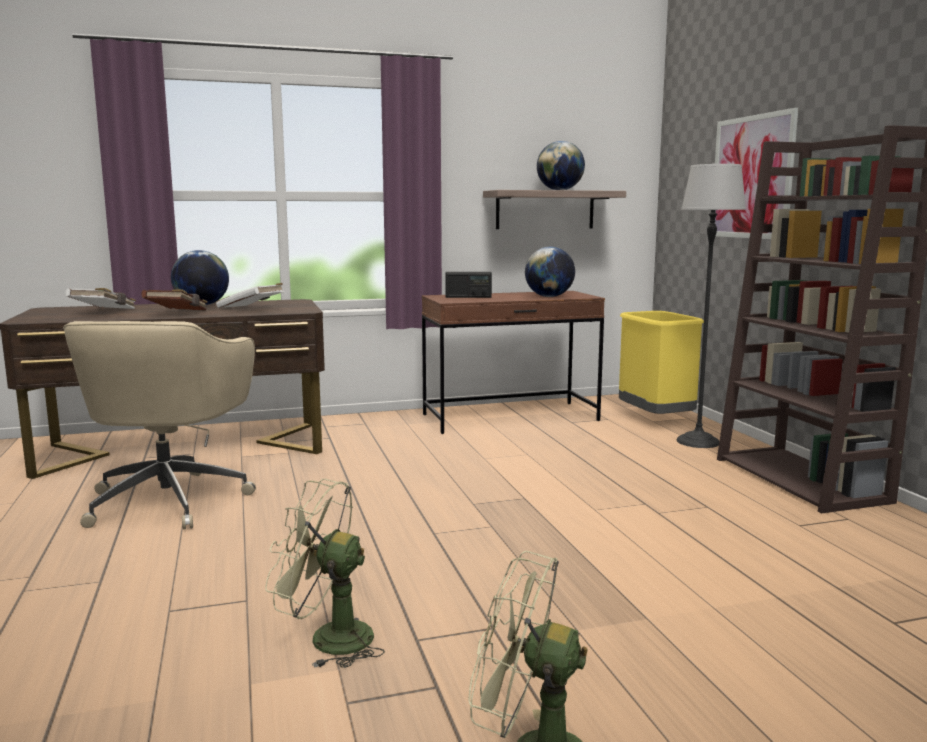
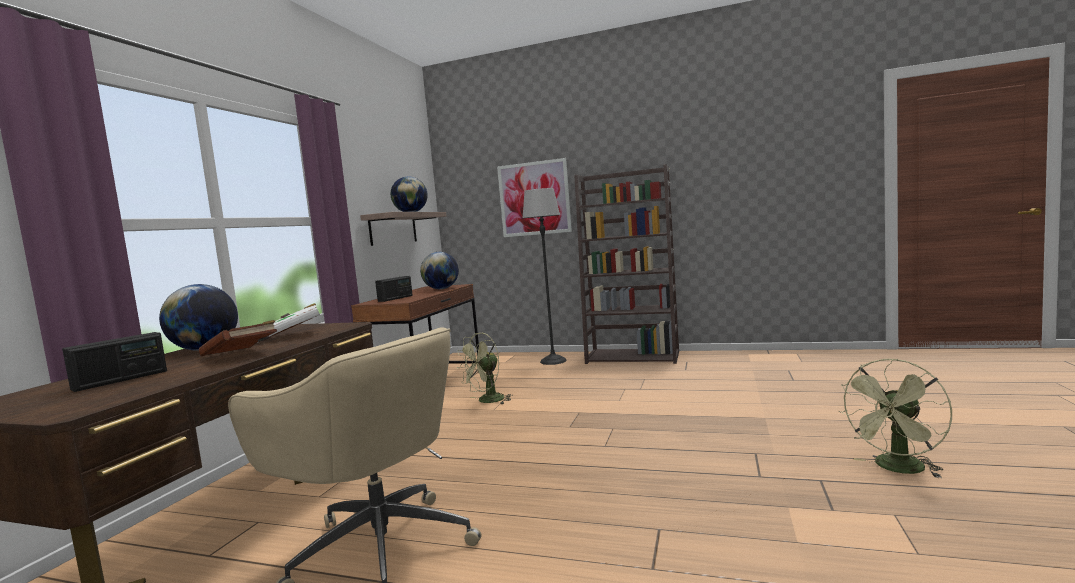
camera: 55 degrees left, 5 degrees down
(104, 312) = (121, 380): white book -> radio
(328, 639) = (743, 504): green fan -> green fan (487, 401)
(656, 419) = (503, 360): yellow trash can -> none

